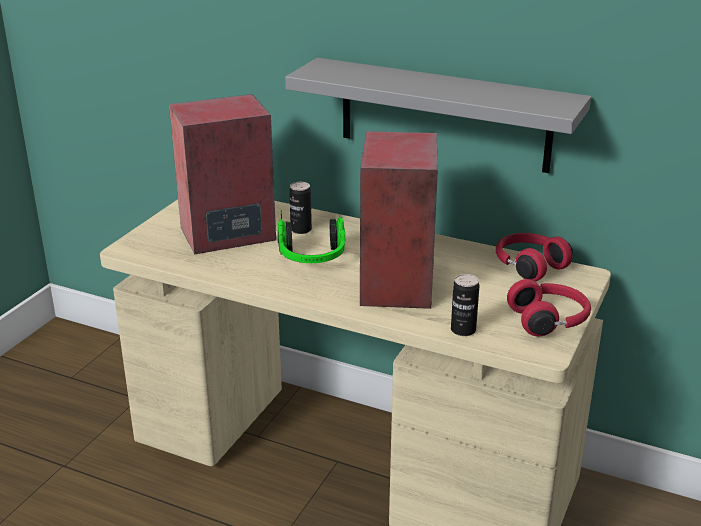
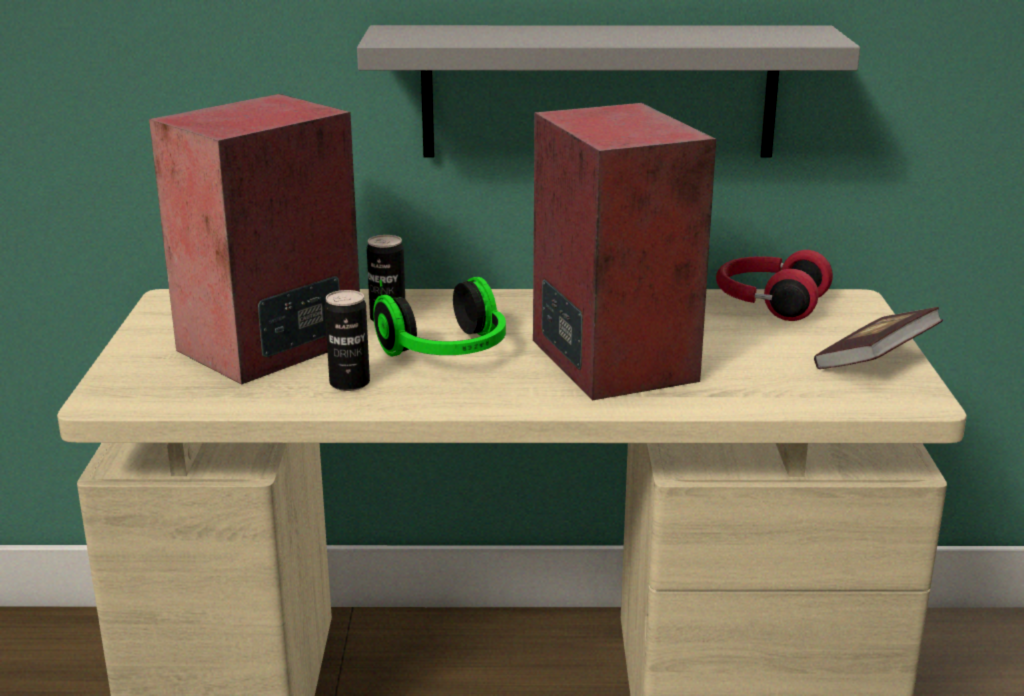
camera: 25 degrees left, 5 degrees down
(463, 330) = (777, 399): can -> can (349, 383)
(549, 320) = (875, 362): red headphones -> book

